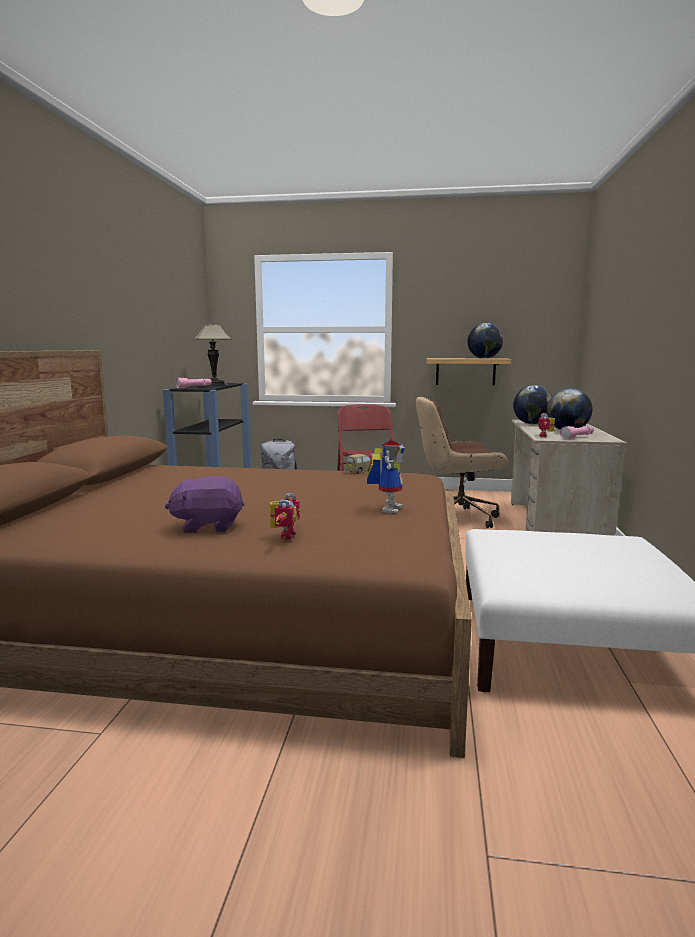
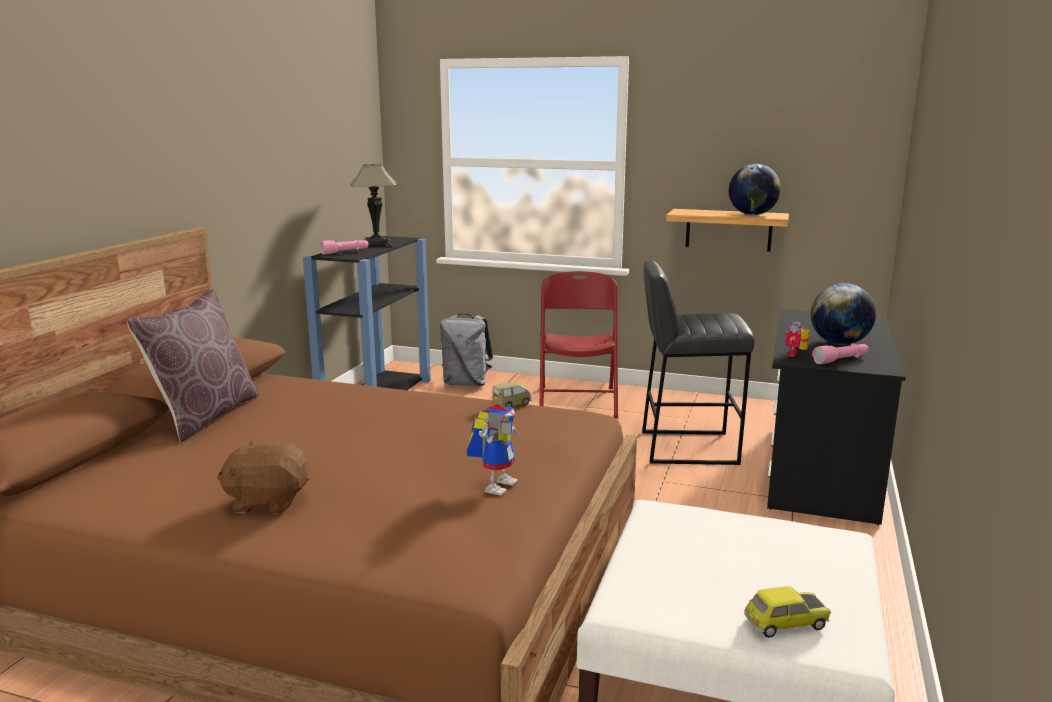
camera: 10 degrees right, 5 degrees up
(117, 486) = (205, 415): none -> brown pillow
(208, 526) = (268, 501): purple plush toy -> brown plush toy
(283, 535) = (341, 527): toy robot -> none
(457, 518) = (687, 447): brown office chair -> grey stool
(531, 424) = (801, 322): globe -> none
(555, 525) = (821, 470): beige desk -> black desk
(634, 586) = (785, 623): none -> toy car

